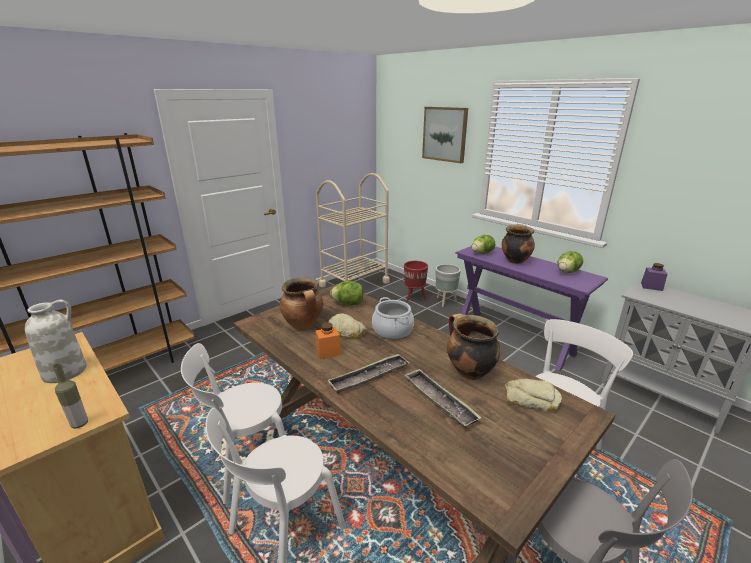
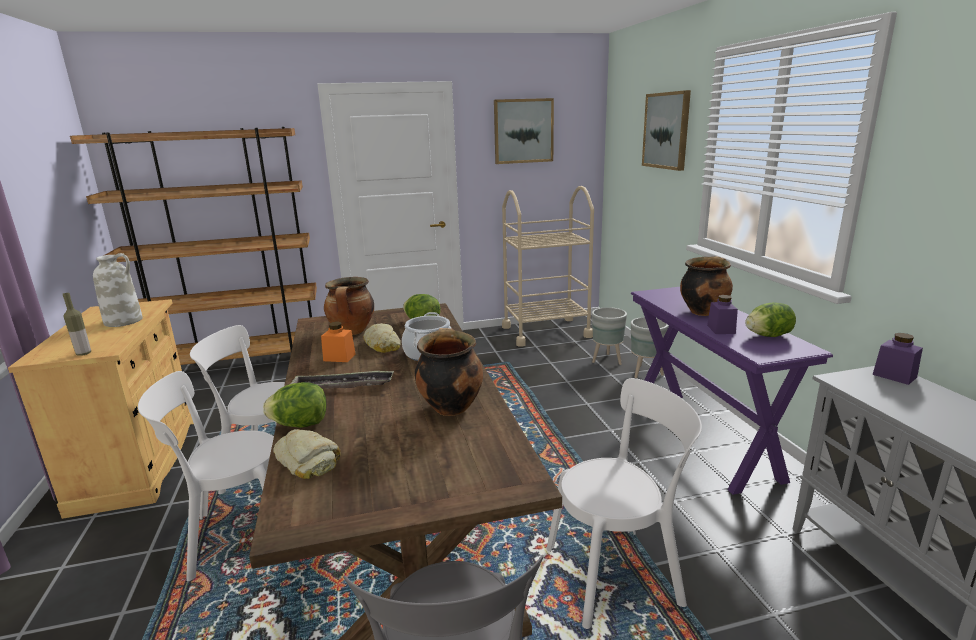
camera: 30 degrees right, 5 degrees down
(325, 131) = (523, 131): none -> picture
(414, 297) = (607, 360): red planter -> grey planter
(439, 400) = (376, 422): tray -> none
(482, 253) = (665, 297): lettuce -> lettuce (300, 424)
(531, 399) = (478, 449): bread -> bread (307, 460)
(540, 272) = (721, 329): none -> purple jar

